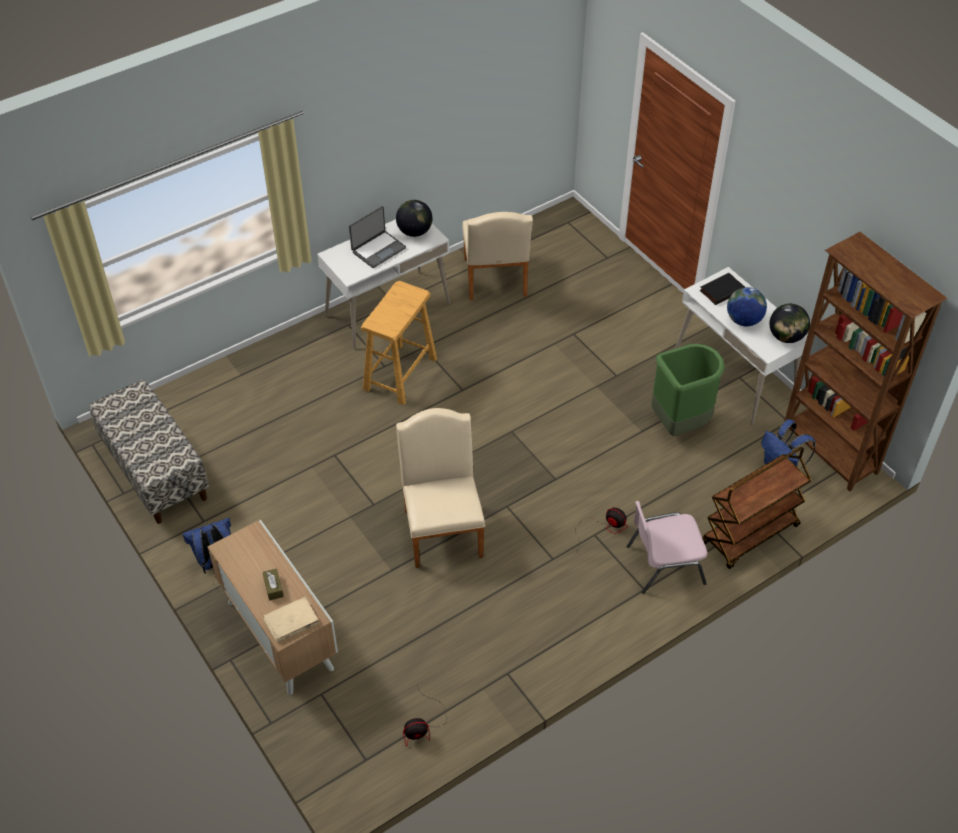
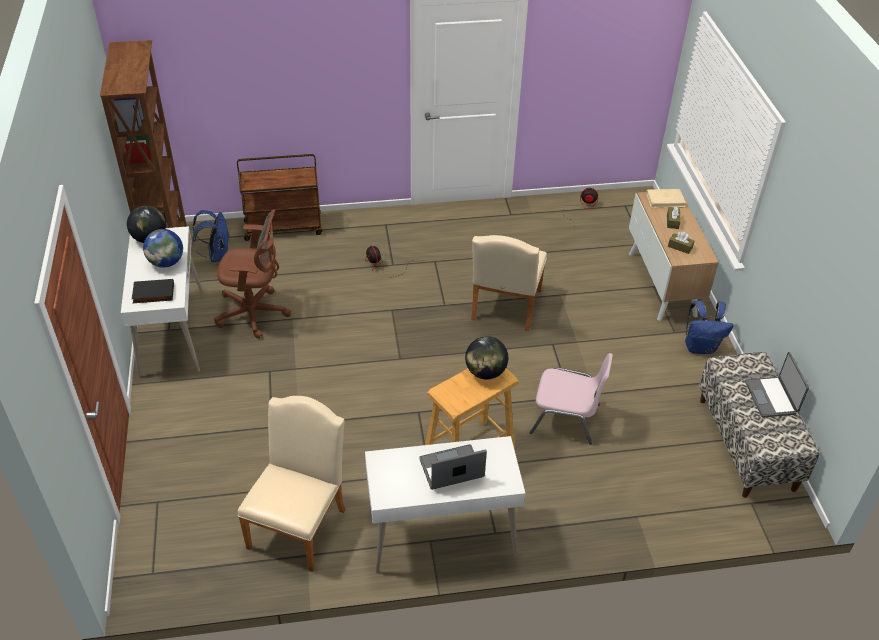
camera: 155 degrees left, 5 degrees down
(134, 439) = (772, 397): none -> laptop
(255, 550) = (680, 247): none -> brown tissue box
(414, 232) = (396, 477): globe -> globe (485, 372)
(664, 564) = (359, 232): pink chair -> pink chair (566, 419)
(680, 423) = (255, 313): green trash can -> brown office chair

